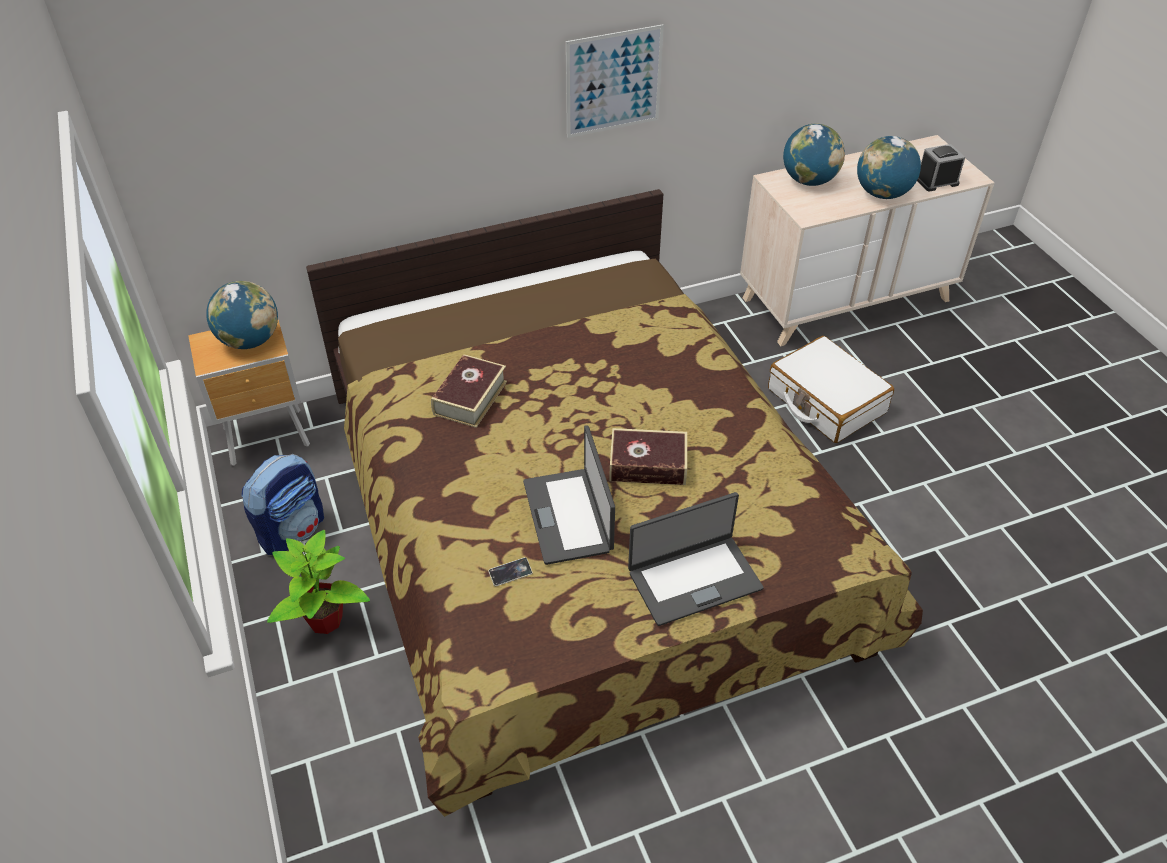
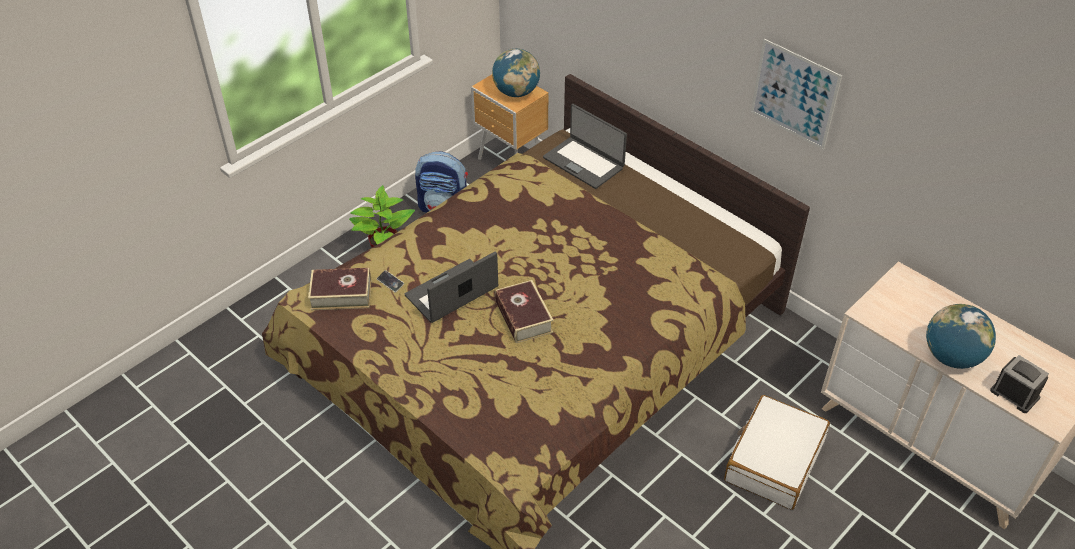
camera: 65 degrees right, 0 degrees up
(470, 398) = (532, 207): book -> book (341, 294)
(694, 579) = (431, 373): laptop -> laptop (584, 162)
(809, 181) = (924, 300): globe -> none

